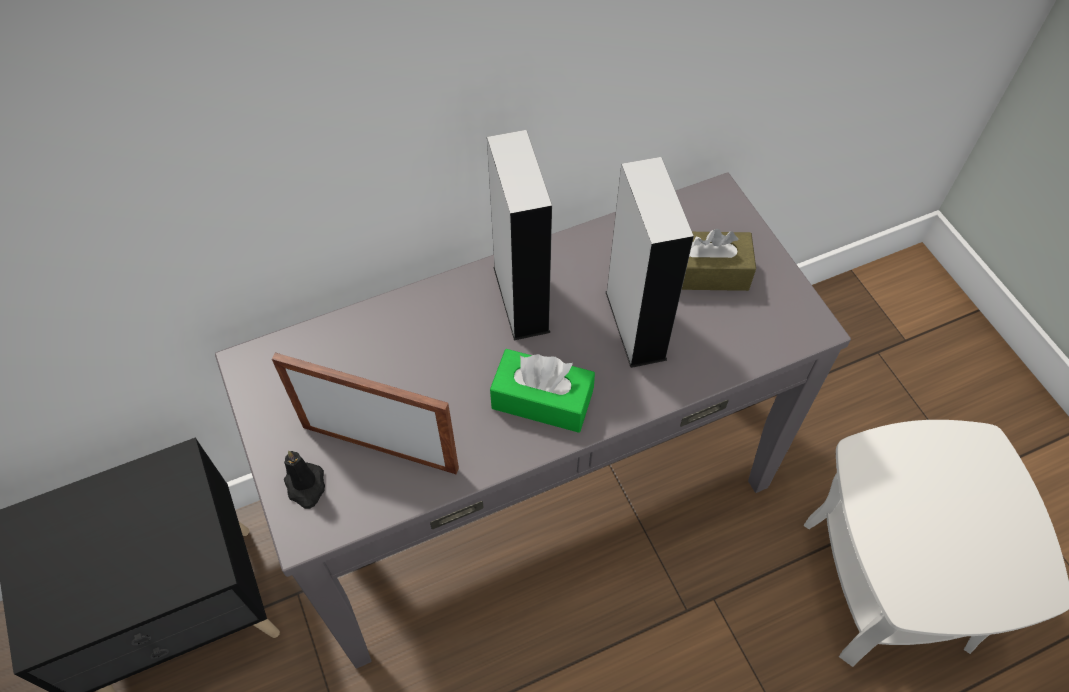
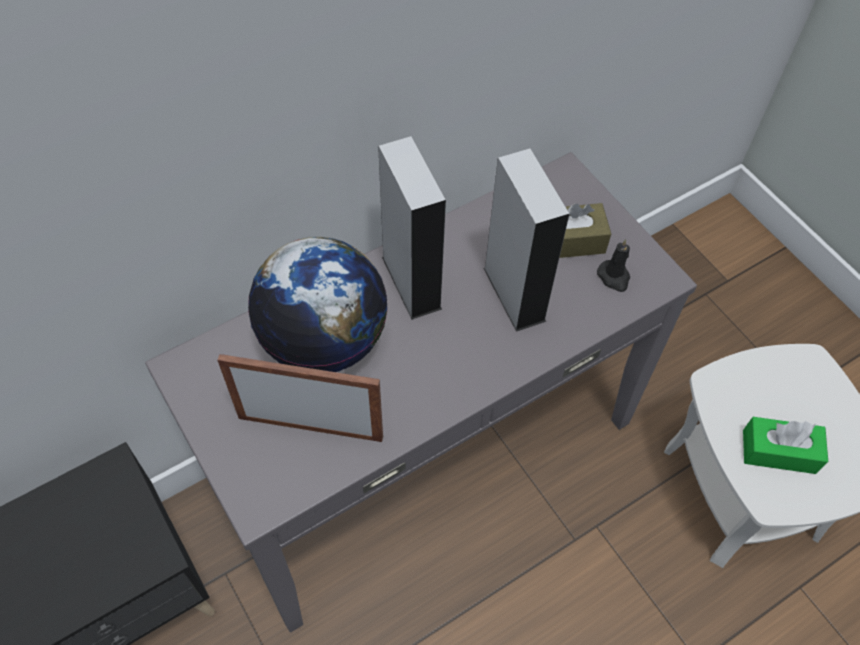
camera: 10 degrees left, 0 degrees up
(306, 487) = (251, 470): black candle -> black candle (614, 277)
(413, 352) = (324, 340): none -> globe
(542, 400) = (445, 368): green tissue box -> green tissue box (779, 451)

